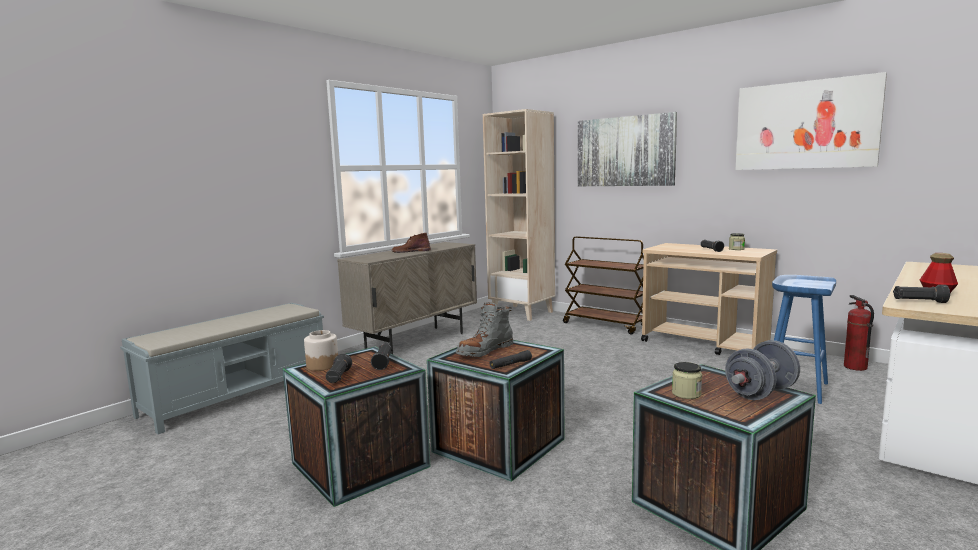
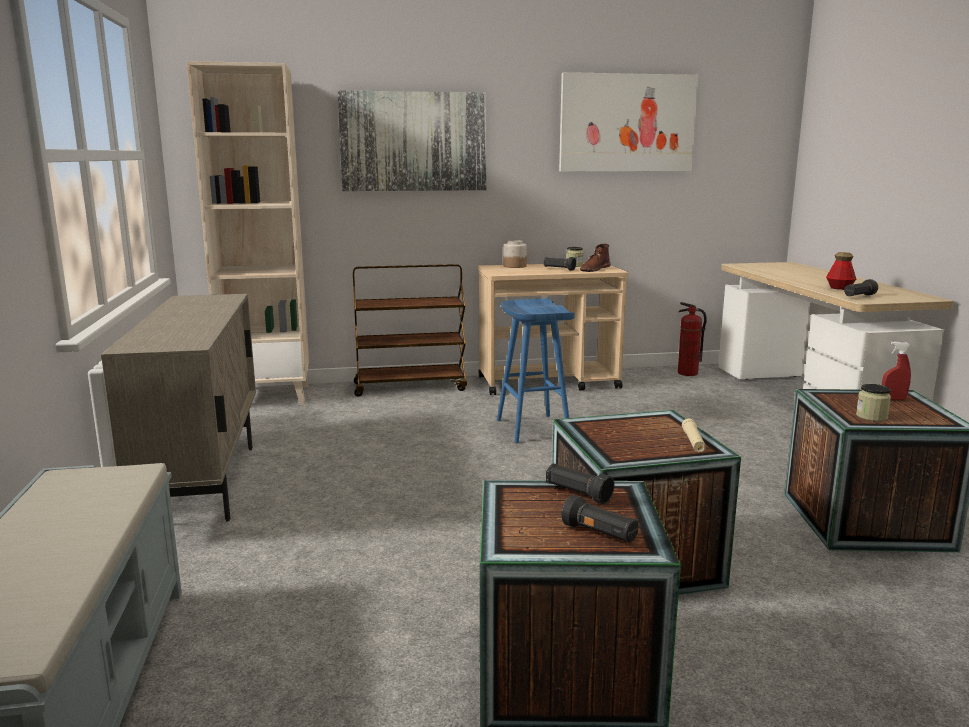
camera: 50 degrees left, 5 degrees up
(322, 365) = (518, 531): jar -> jar (514, 266)
(411, 251) = (191, 318): brown boot -> brown boot (594, 269)
(485, 351) = (622, 437): grey boot -> none
(510, 364) = (693, 442): black flashlight -> beige flashlight
(760, 392) = (893, 399): grey dumbbell -> red spray bottle
(795, 387) = (694, 403): blue stool -> blue stool (531, 428)

